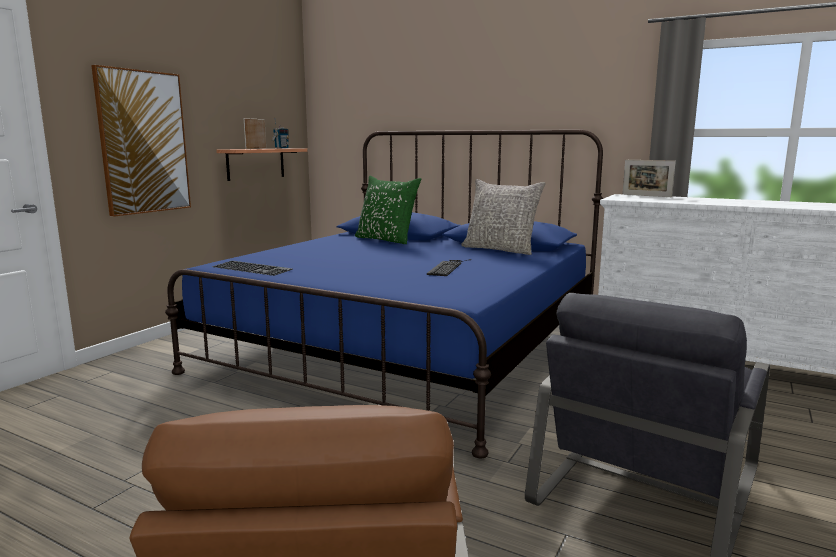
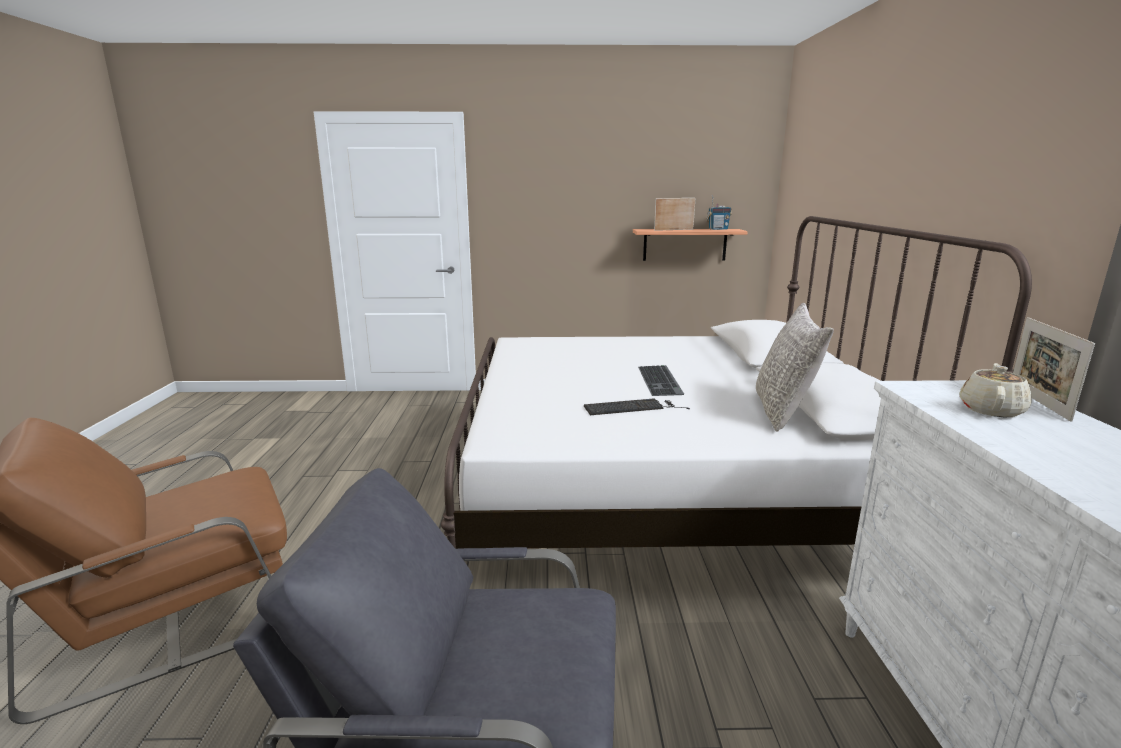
camera: 60 degrees right, 5 degrees up
(143, 142) = (552, 222): picture -> none
(253, 268) = (522, 351): keyboard -> keyboard (661, 380)
(387, 240) = (723, 356): green pillow -> none
(404, 349) = (662, 486): blue bed -> white bed
(652, 198) = (991, 410): none -> beige teapot

